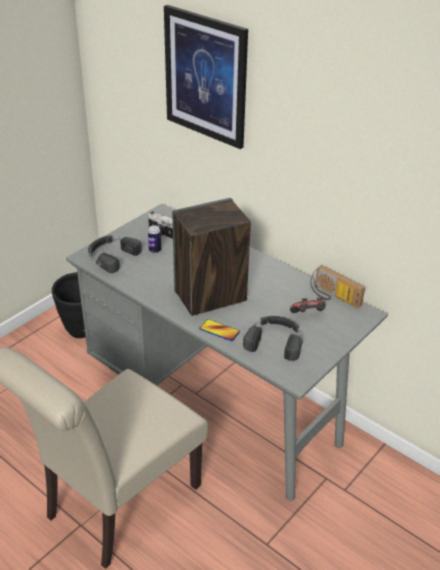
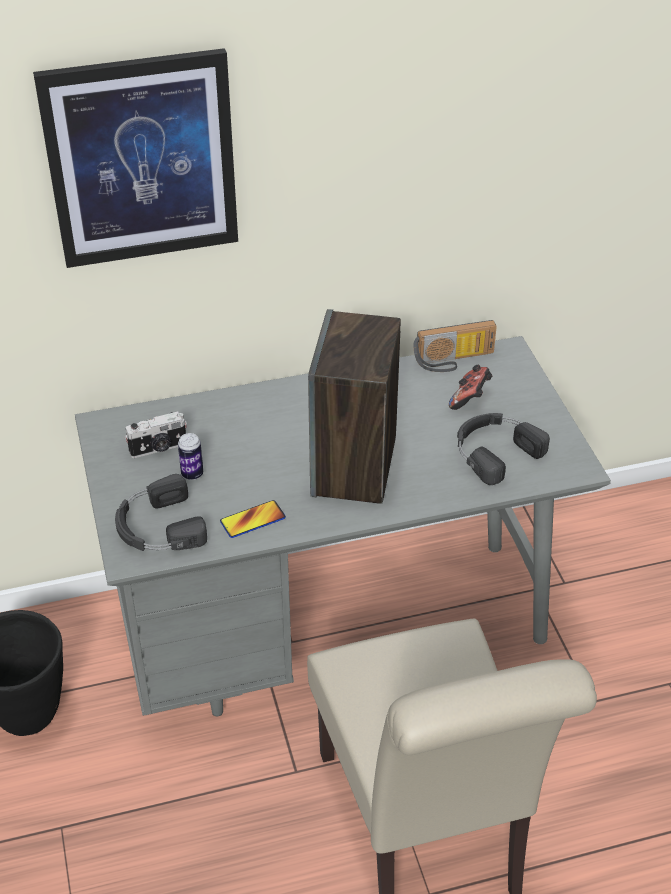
camera: 55 degrees left, 5 degrees up
(219, 331) = (434, 492): phone -> phone (253, 520)

